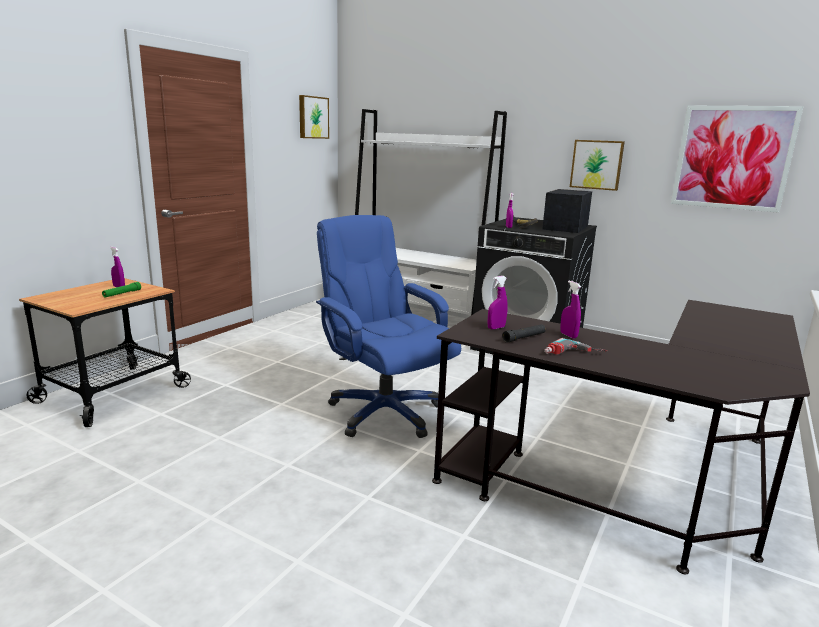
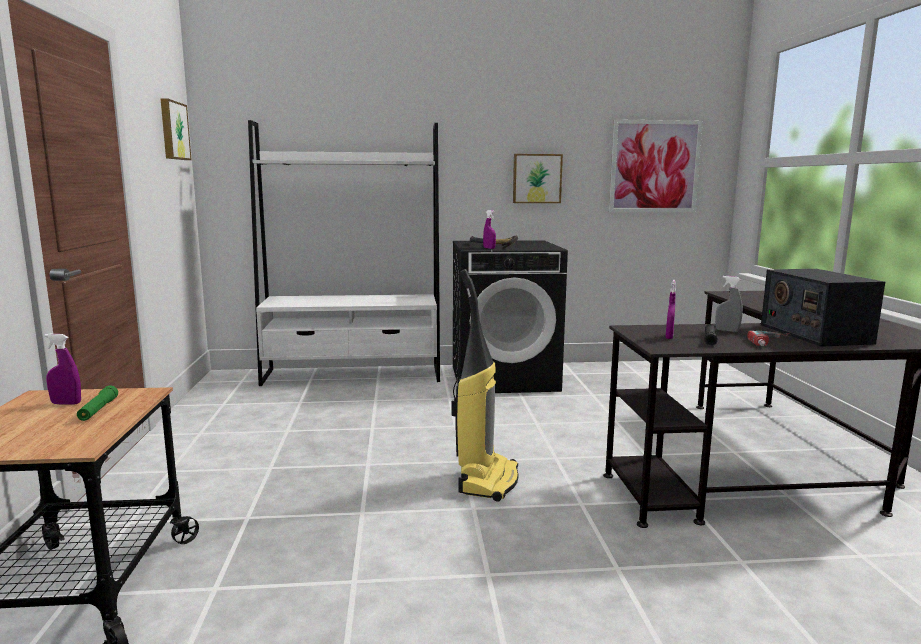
camera: 35 degrees left, 5 degrees down
(384, 412) = (487, 480): blue office chair -> vacuum cleaner
(565, 227) = (531, 244): radio -> radio (814, 334)
(568, 335) = (727, 331): purple spray bottle -> grey spray bottle

